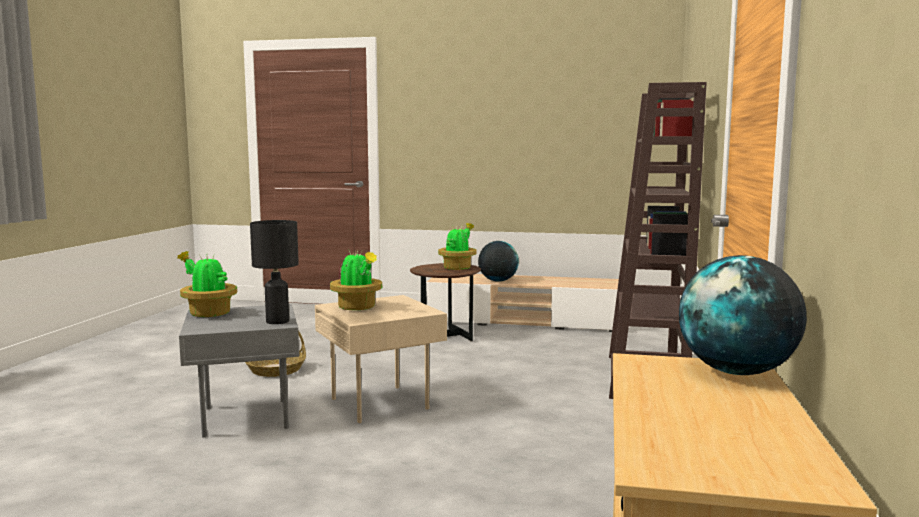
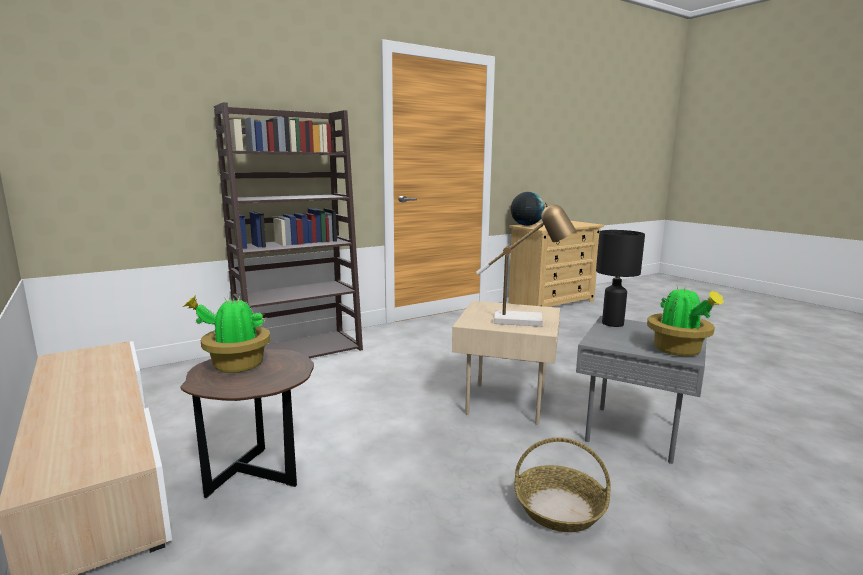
camera: 135 degrees left, 5 degrees up
(357, 308) = (525, 321): potted plant -> table lamp
(498, 281) = (108, 411): globe -> none

